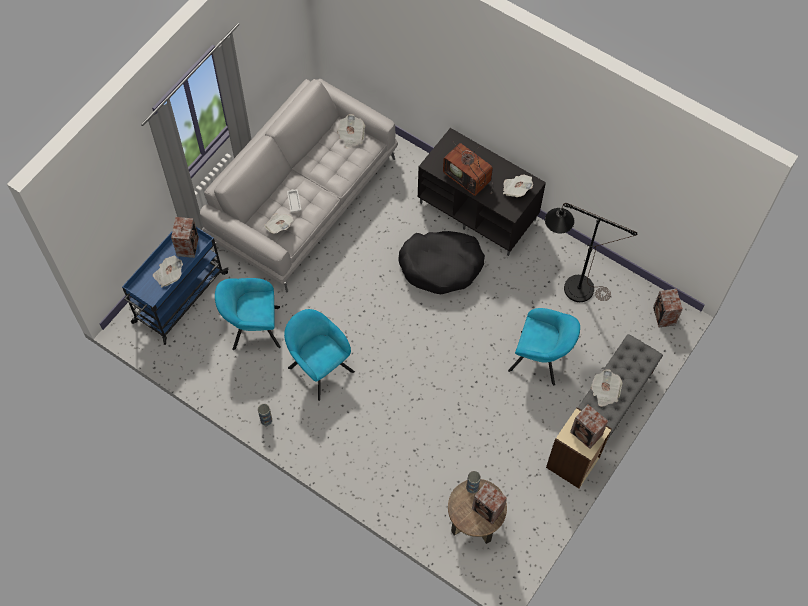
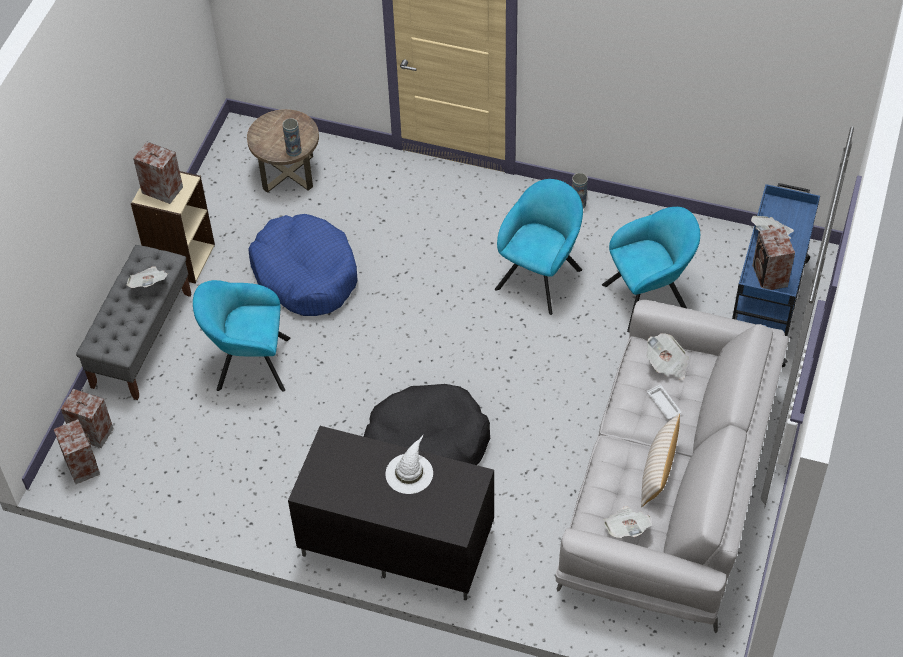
camera: 165 degrees right, 10 degrees down
(317, 164) = (658, 471): none -> beige pillow
(318, 367) = (541, 276): turquoise armchair -> turquoise armchair turned 90 degrees counterclockwise
(469, 178) = (409, 472): television -> white hat
(484, 419) = (305, 274): none -> blue dog bed
(488, 510) = (268, 134): speaker -> speaker (91, 432)
(516, 189) = (331, 475): newspaper -> none
(570, 287) = (228, 469): black floor lamp -> none

